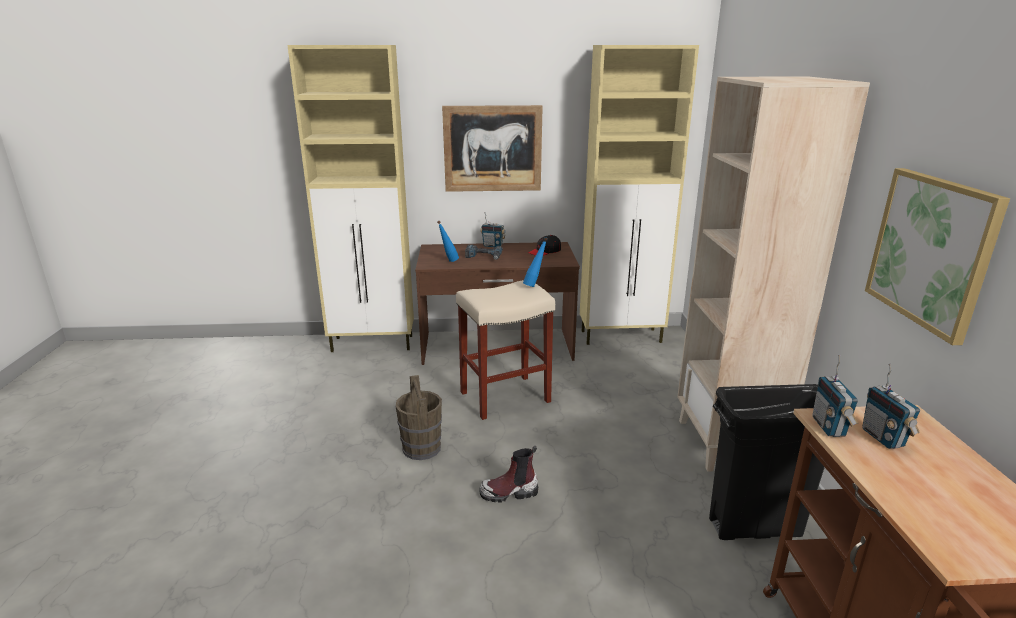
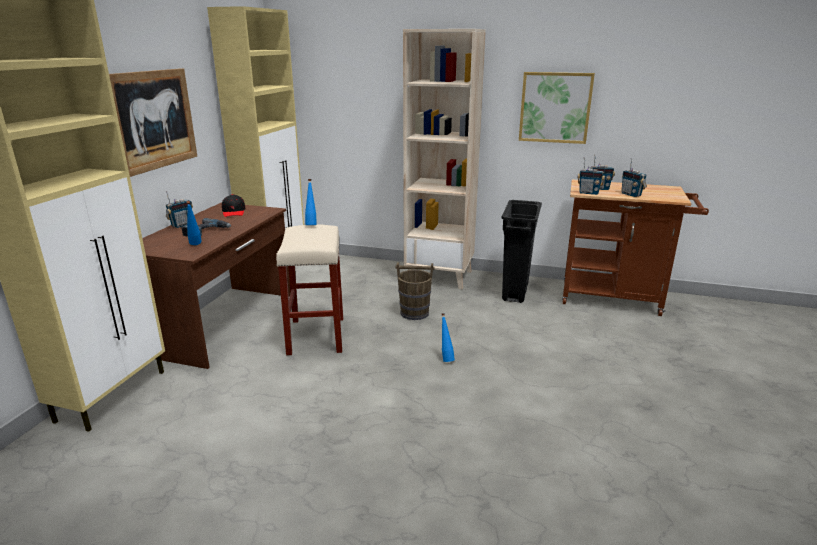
camera: 70 degrees left, 0 degrees up
(421, 448) = (361, 389): brown bucket -> brown bucket (415, 313)
(509, 493) = (446, 358): boot -> blue bottle
(892, 480) = (631, 194): none -> radio

